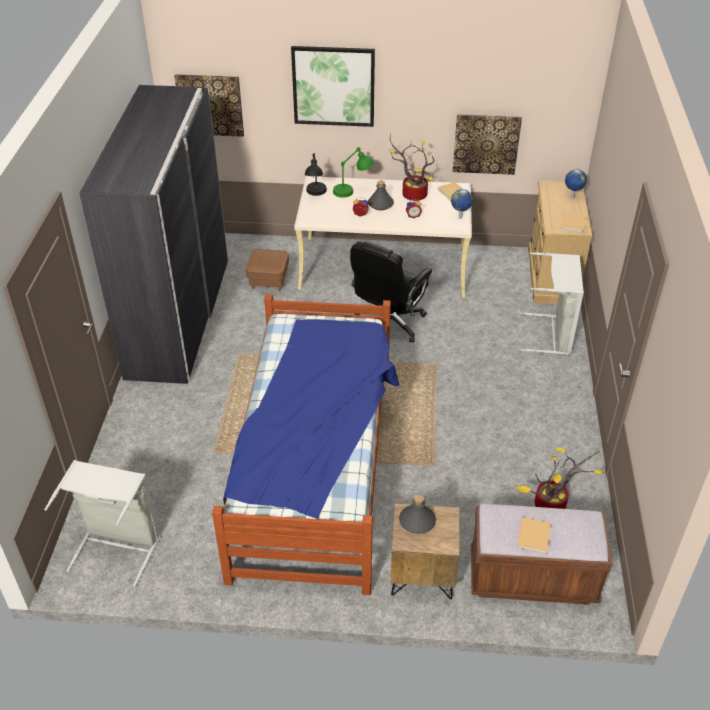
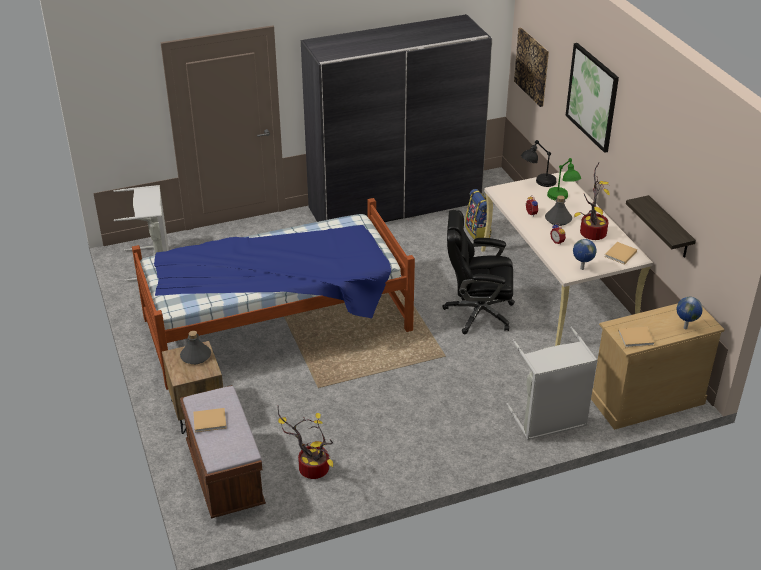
camera: 65 degrees right, 5 degrees down
(268, 281) = (478, 232): brown ottoman -> backpack
(486, 144) = (669, 228): picture -> shelf

